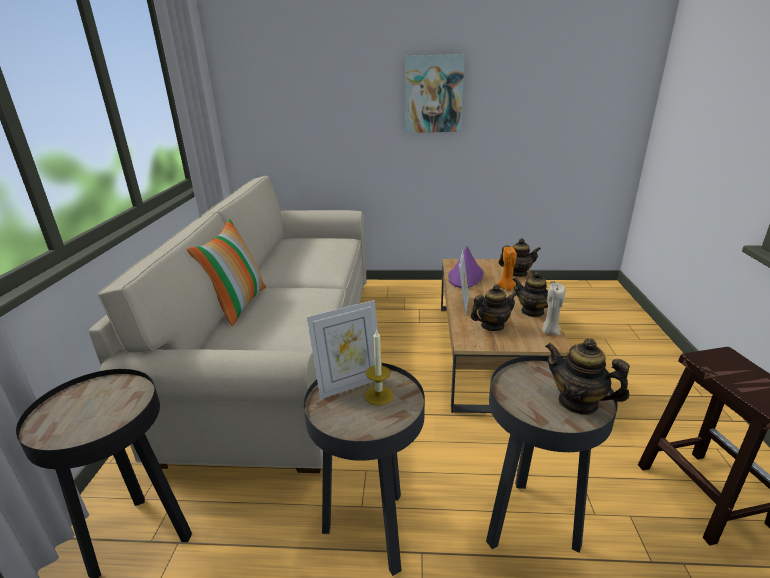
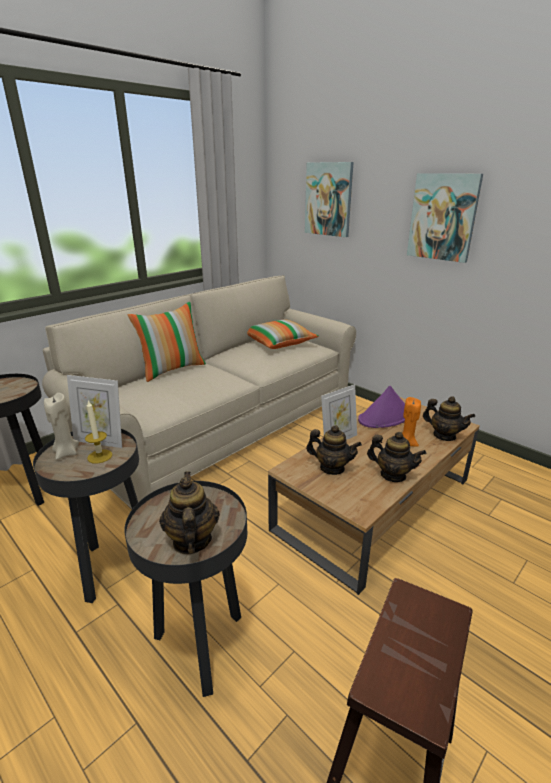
camera: 40 degrees right, 0 degrees up
(303, 246) = (278, 343): none -> pillow
(304, 87) = (328, 199): none -> picture
(532, 311) = (392, 475): teapot -> teapot turned 135 degrees clockwise
(549, 331) = (376, 499): beige candle -> beige candle (66, 453)

